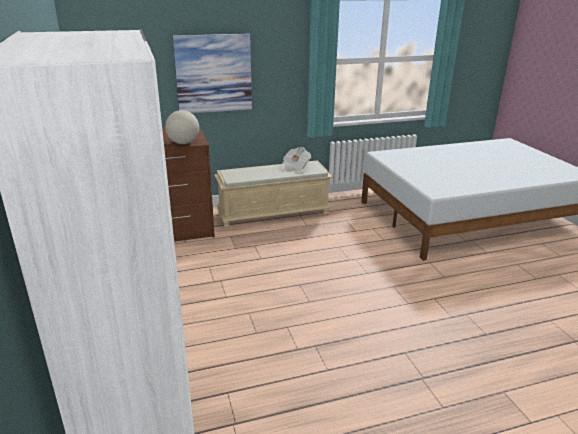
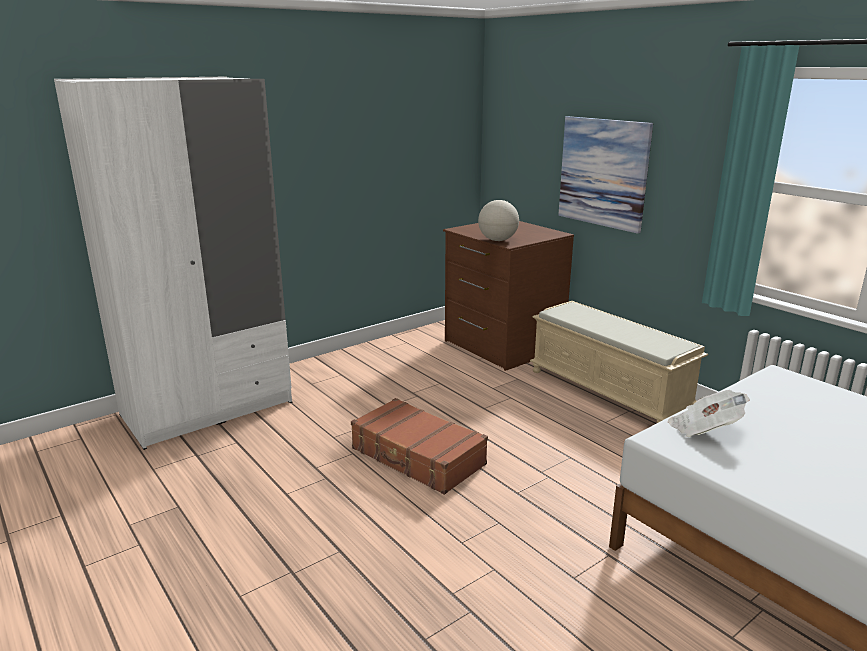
camera: 70 degrees right, 5 degrees down
(295, 167) = (648, 337): newspaper -> newspaper (704, 429)
(309, 299) = (417, 457): none -> brown suitcase

